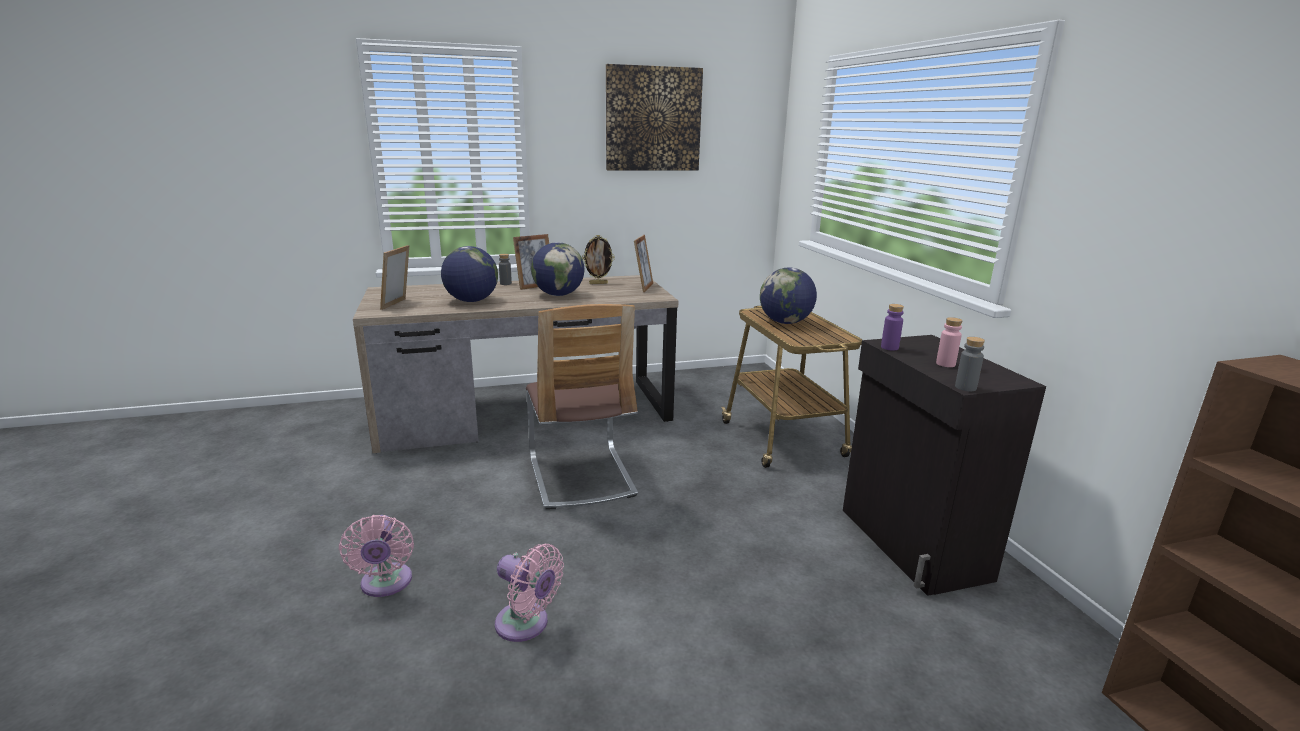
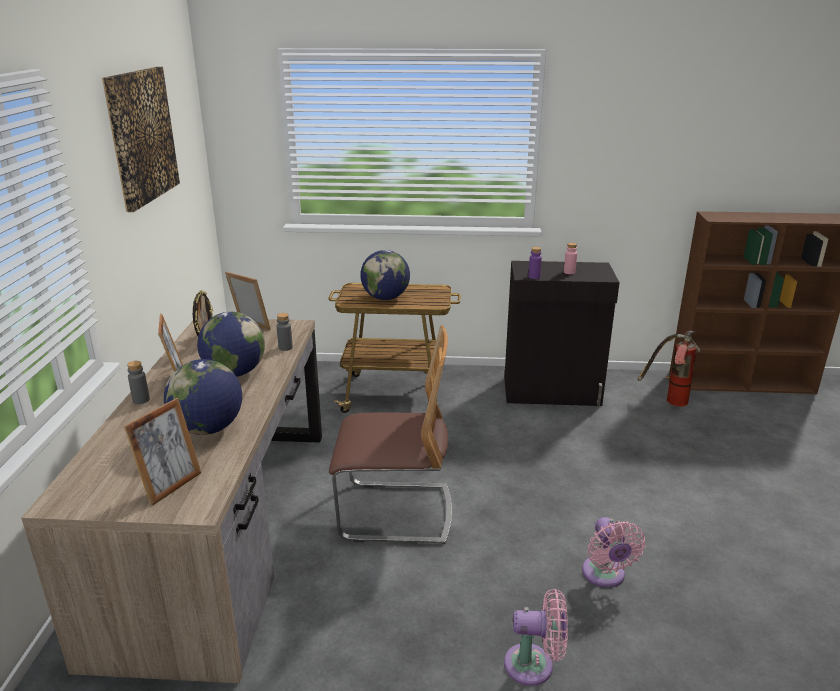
camera: 70 degrees left, 5 degrees up
(398, 304) = (171, 486): picture frame -> picture frame turned 90 degrees counterclockwise
(526, 625) = (605, 576): pink fan -> pink fan turned 120 degrees clockwise
(965, 387) = (608, 278): grey bottle -> grey bottle (285, 348)
(1036, 678) = (668, 401): none -> fire extinguisher

